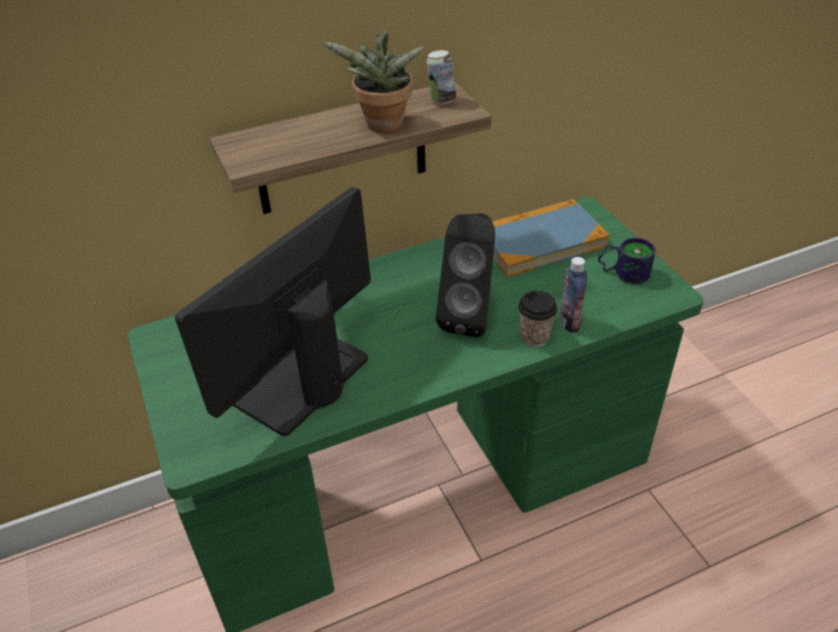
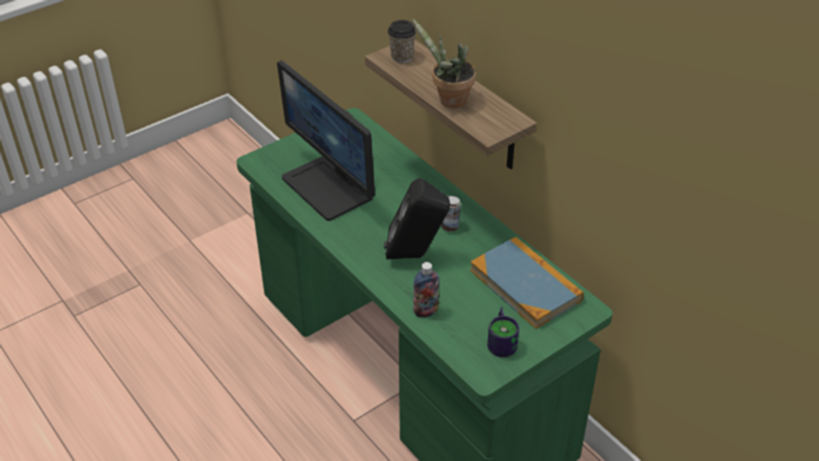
camera: 75 degrees right, 0 degrees up
(300, 380) = (329, 187): monitor -> monitor turned 150 degrees counterclockwise
(441, 100) = (500, 120): can -> can (450, 227)
(534, 337) = (403, 293): cup -> cup (402, 57)

